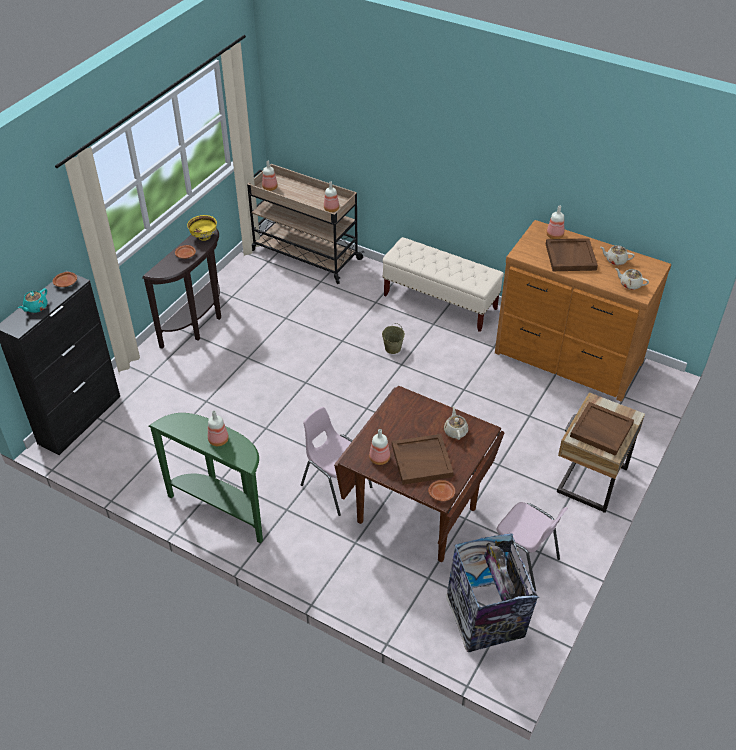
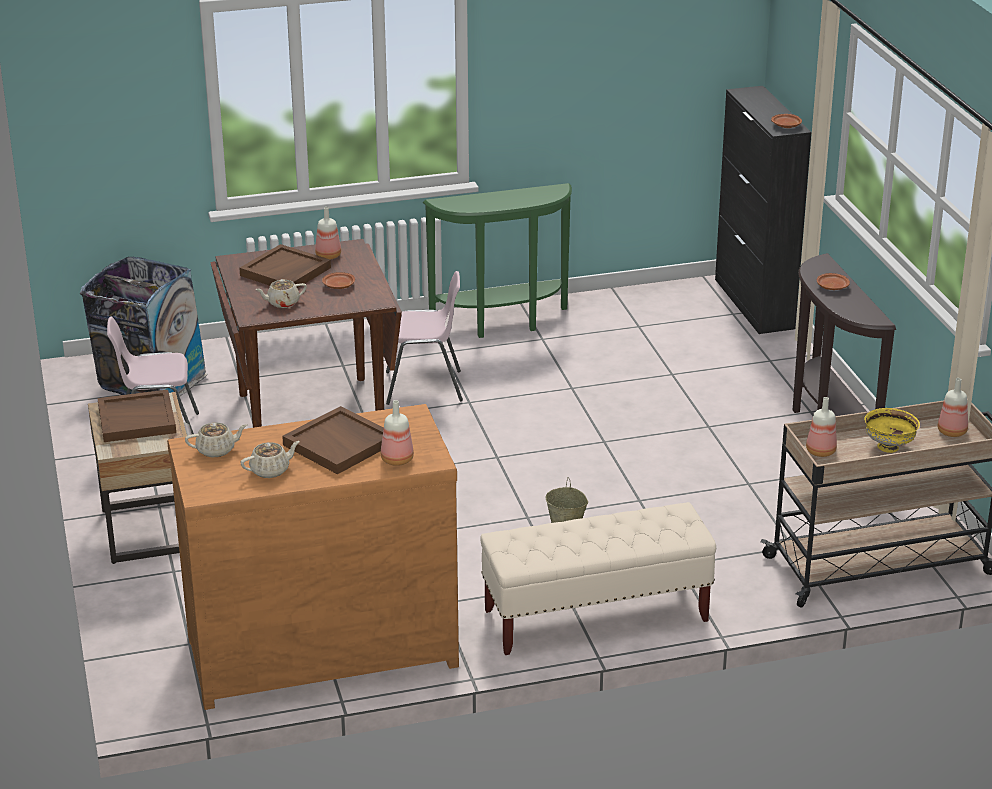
camera: 135 degrees right, 15 degrees down
(36, 307) = (764, 105): turquoise teapot -> none
(203, 237) = (856, 309): yellow bowl -> yellow bowl (888, 446)
(219, 440) = (490, 201): bottle -> none
(442, 493) = (235, 262): brown plate -> brown plate (338, 286)
(455, 431) = (282, 303): beige teapot -> beige teapot turned 120 degrees clockwise

